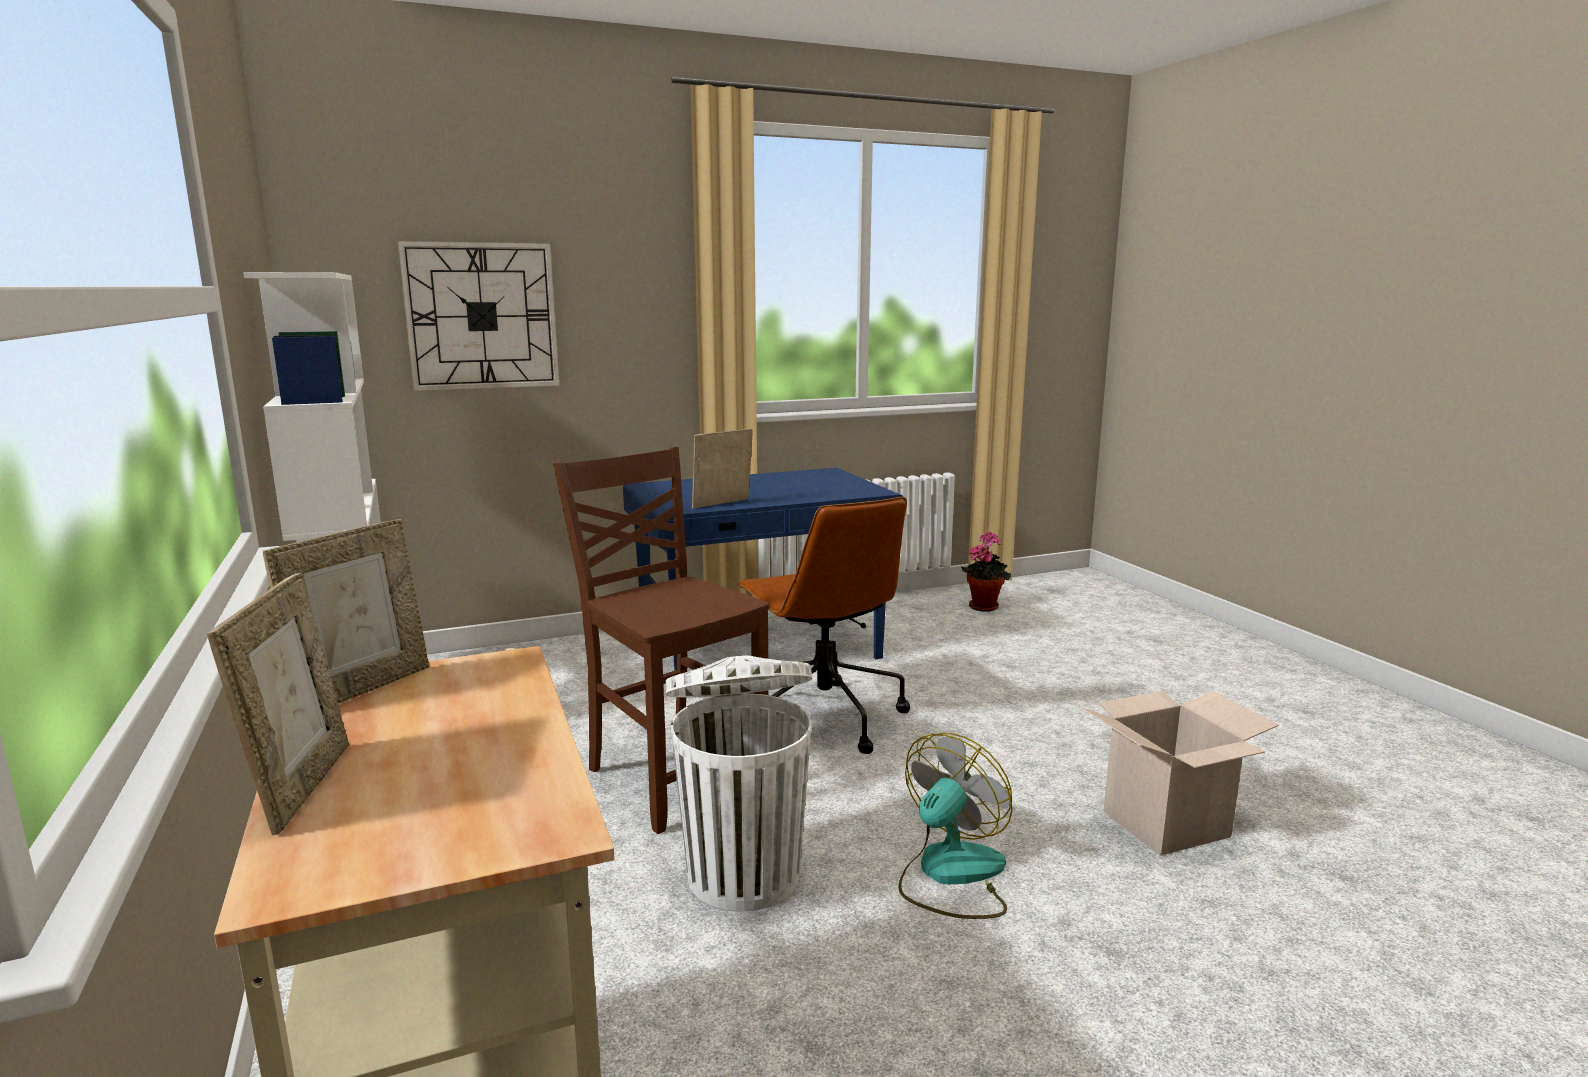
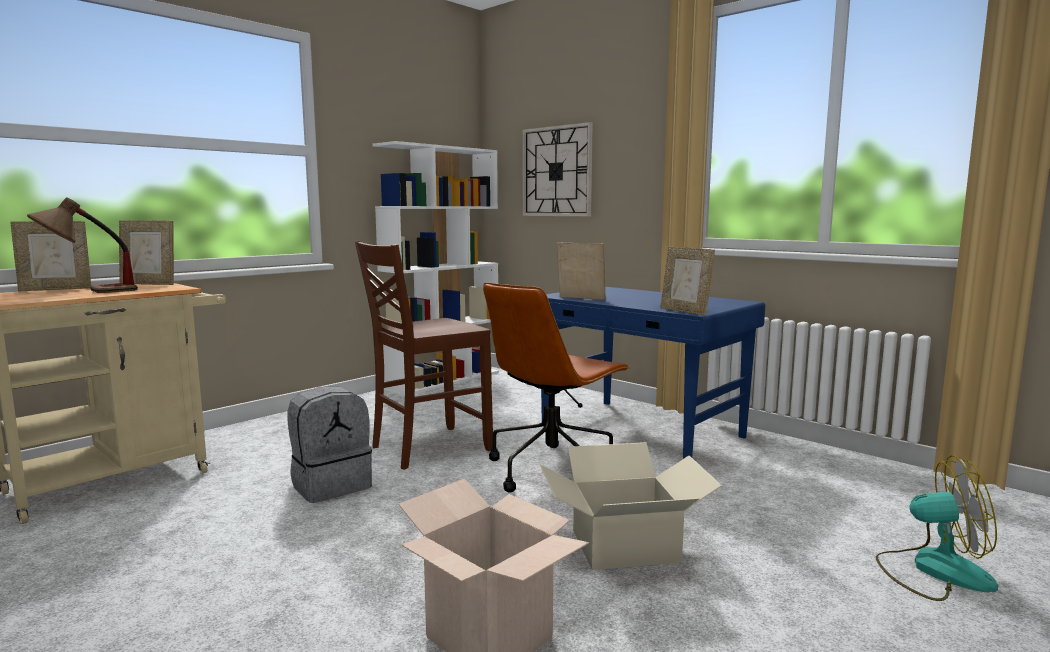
camera: 65 degrees right, 5 degrees down
(452, 741) = (88, 292): none -> table lamp
(672, 777) = (428, 448): brown chair -> brown chair turned 150 degrees counterclockwise
(743, 873) = (331, 485): white trash can -> grey backpack
(867, 492) = (685, 311): none -> picture frame
(950, 875) = (353, 545): fan -> fan (933, 570)
(984, 606) = (902, 491): potted plant -> none
(1025, 727) = (625, 546): none -> cardboard box

